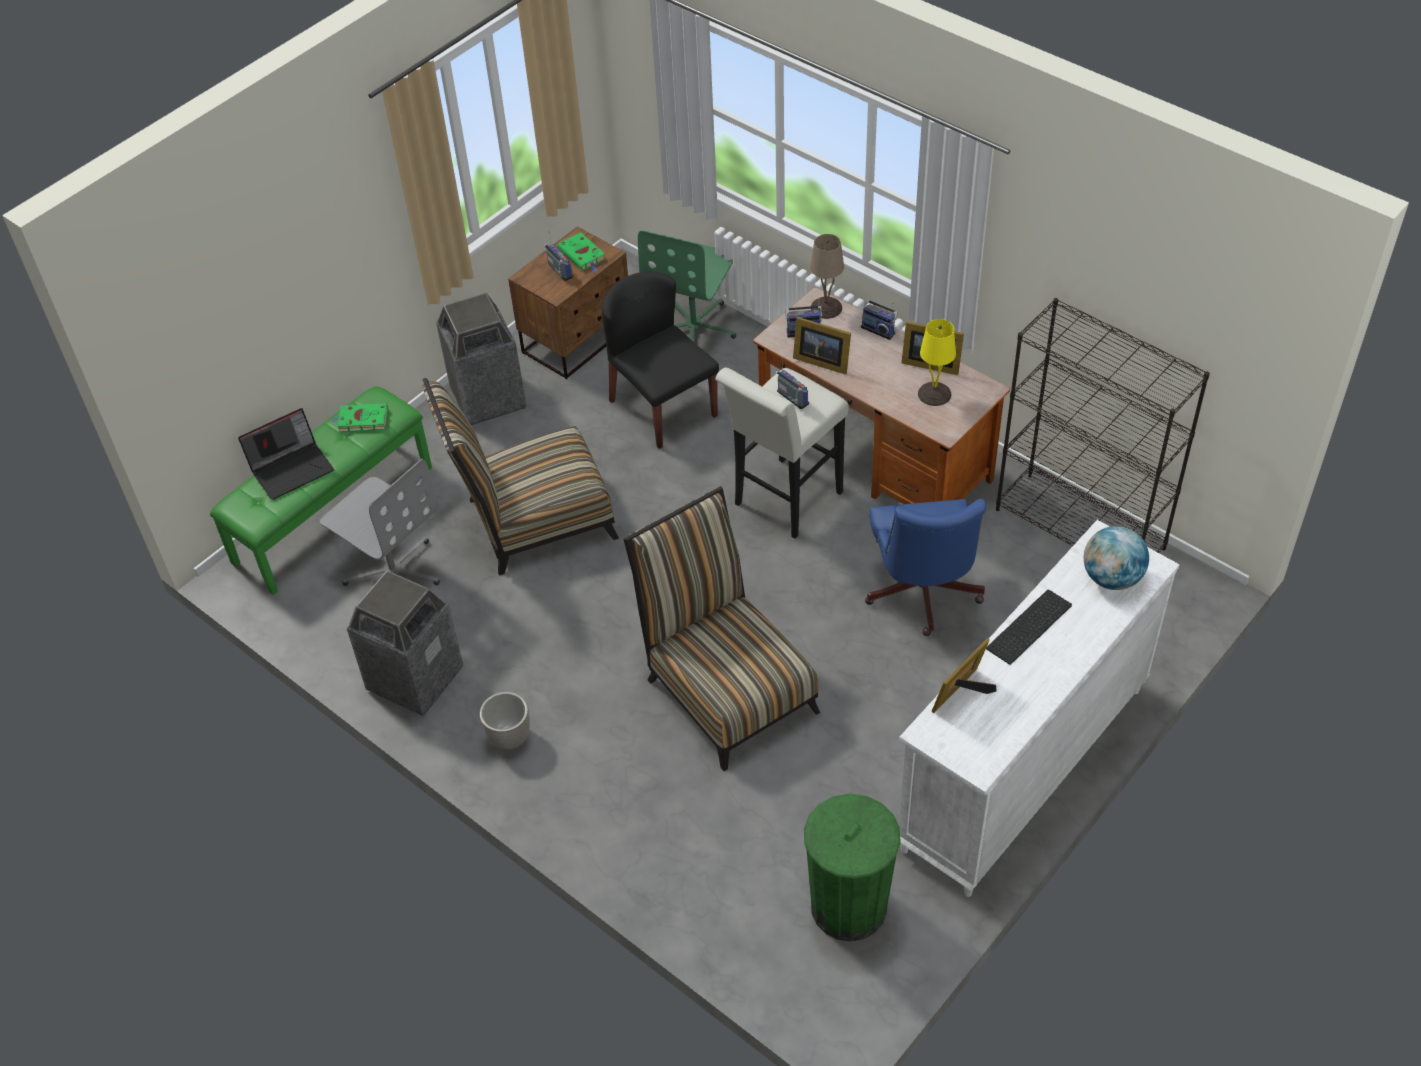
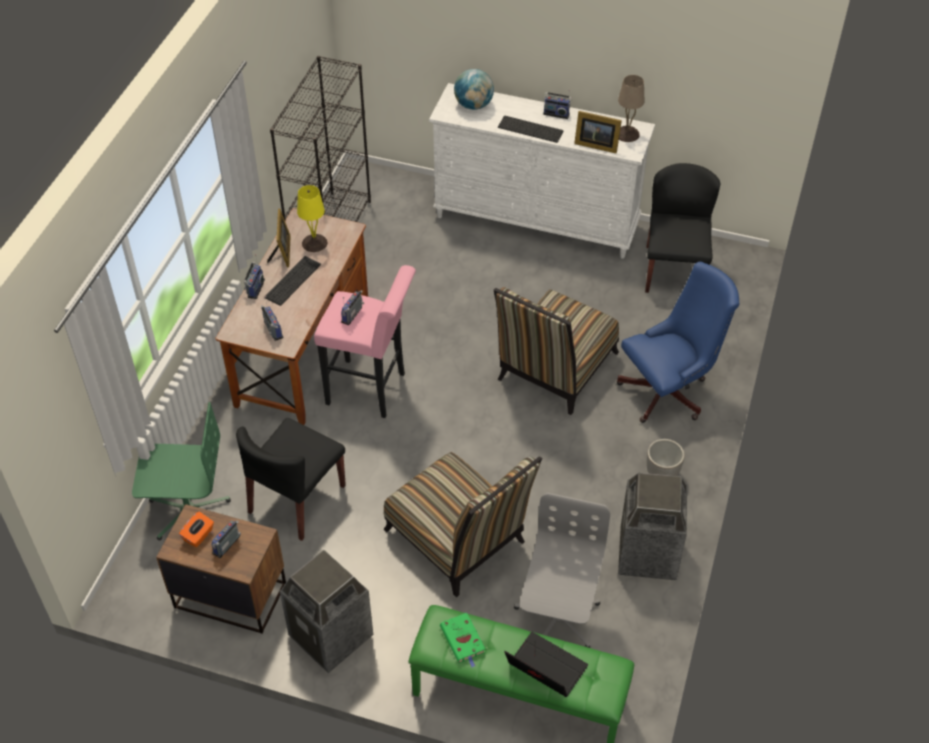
camera: 115 degrees left, 0 degrees up
(582, 255) = (198, 535): green book -> orange tissue box
(783, 503) = (372, 390): white stool -> pink stool
(820, 360) = (302, 311): picture frame -> none
(826, 308) = (240, 324): beige table lamp -> beige table lamp (627, 134)
(848, 907) = (673, 270): green trash can -> black chair
(878, 362) = (292, 280): none -> keyboard
(922, 596) = (425, 294): blue office chair -> blue office chair (669, 391)
(1057, 671) = (556, 113): none -> radio

